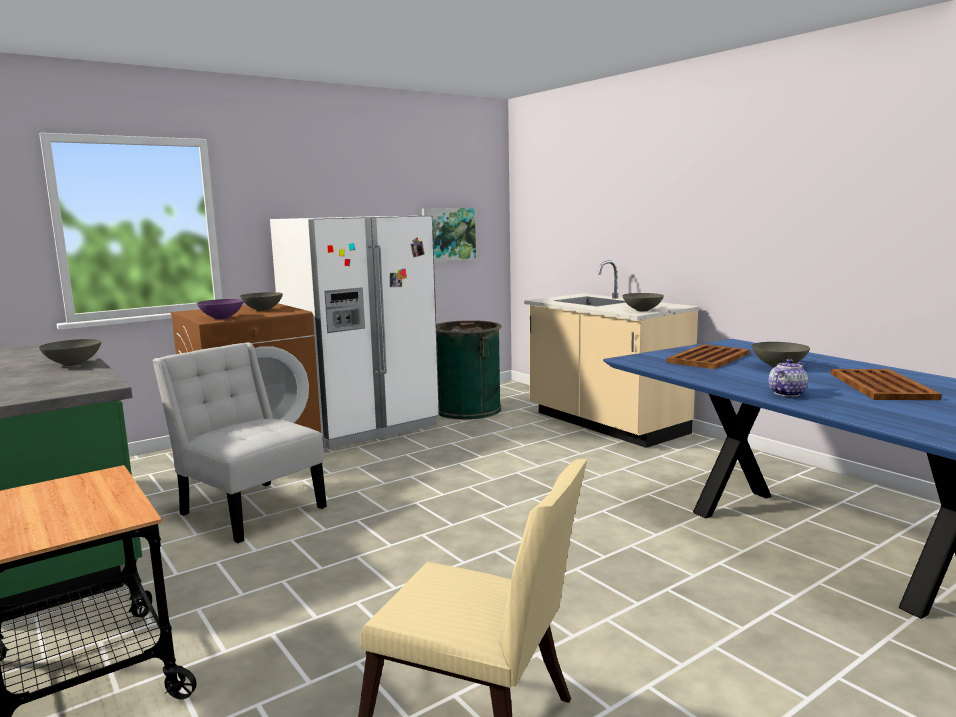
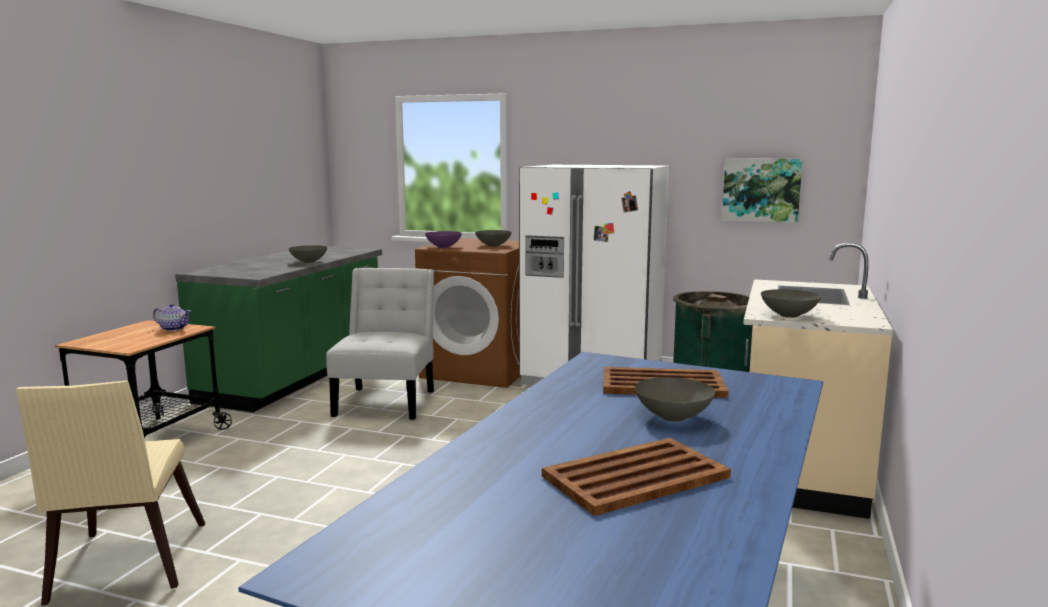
camera: 55 degrees right, 0 degrees up
(786, 393) = (517, 433): teapot -> teapot (173, 329)

